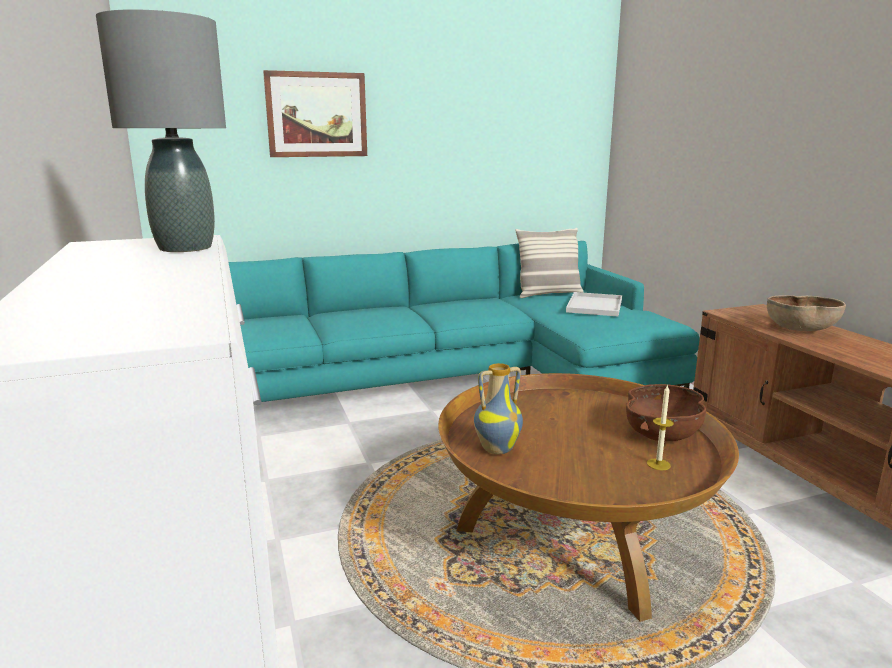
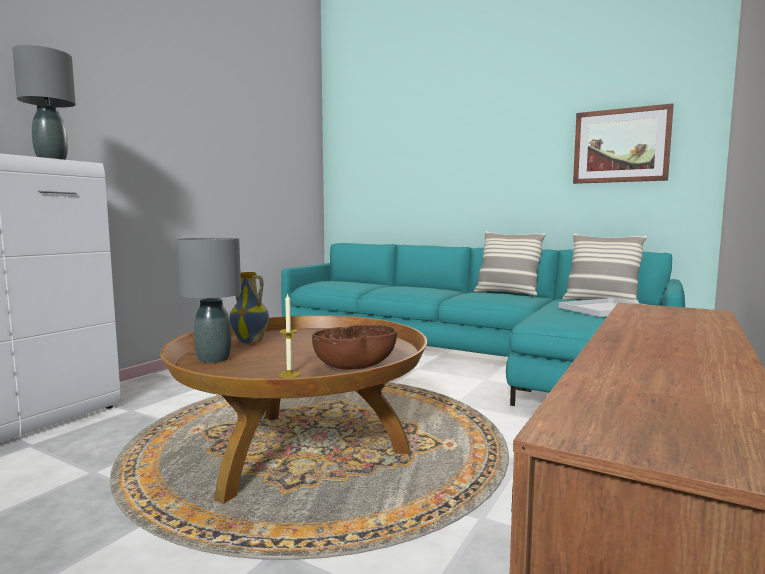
camera: 50 degrees right, 10 degrees down
(316, 115) = (424, 143): picture -> picture (621, 146)
(463, 300) = (507, 293): none -> pillow
(556, 484) = (214, 359): none -> grey table lamp
(801, 330) = (665, 324): brown bowl -> none

